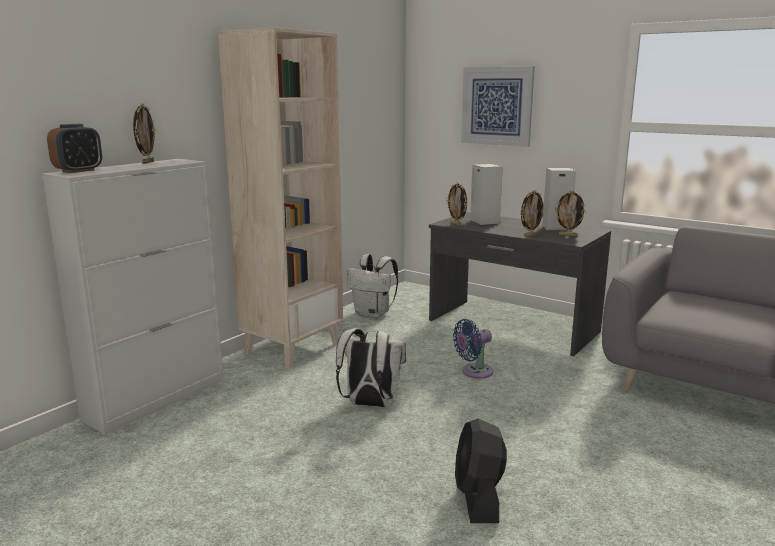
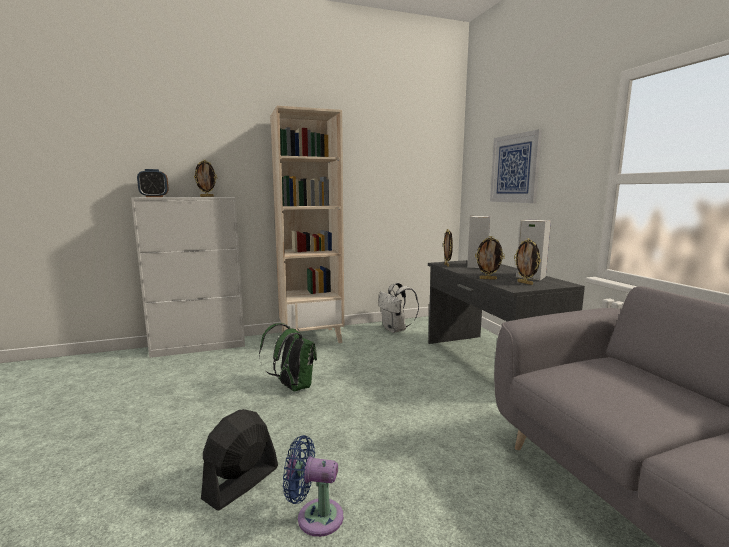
camera: 35 degrees right, 5 degrees down
(370, 404) = (292, 387): white backpack -> green backpack
(474, 372) = (399, 388): blue fan -> blue fan (315, 516)

